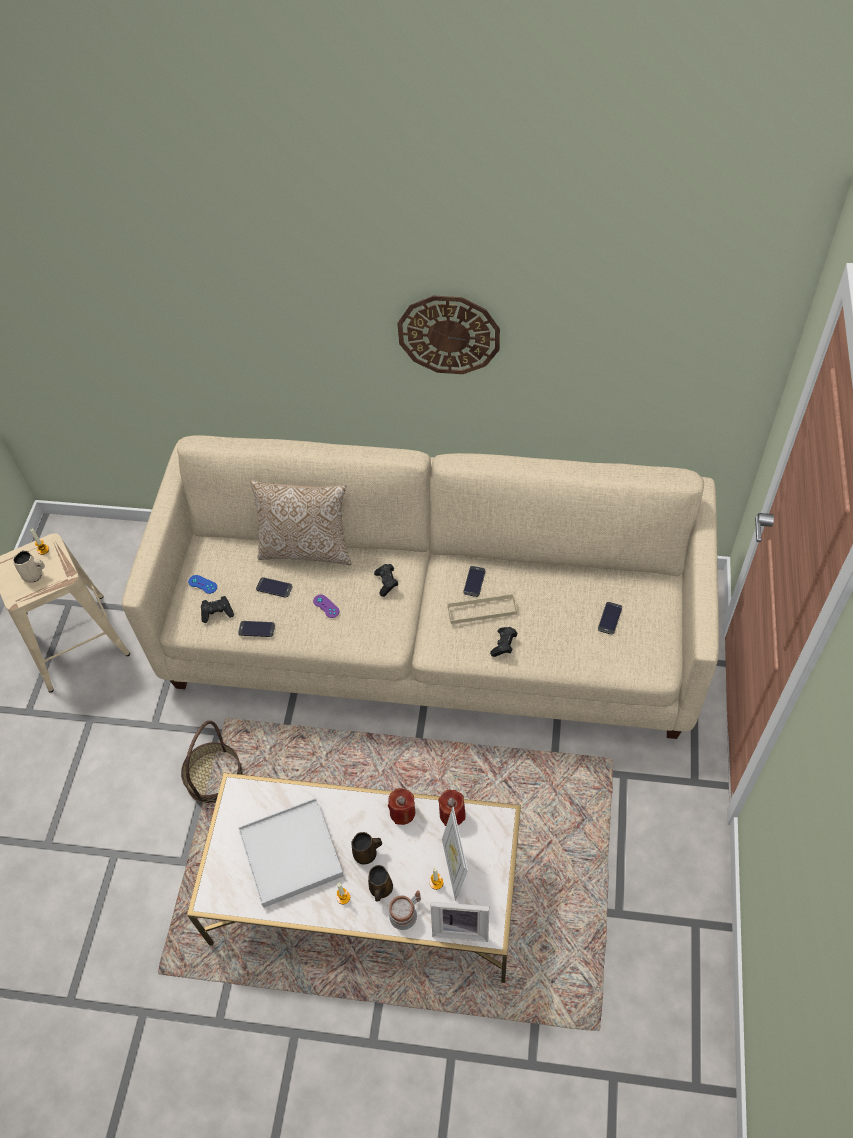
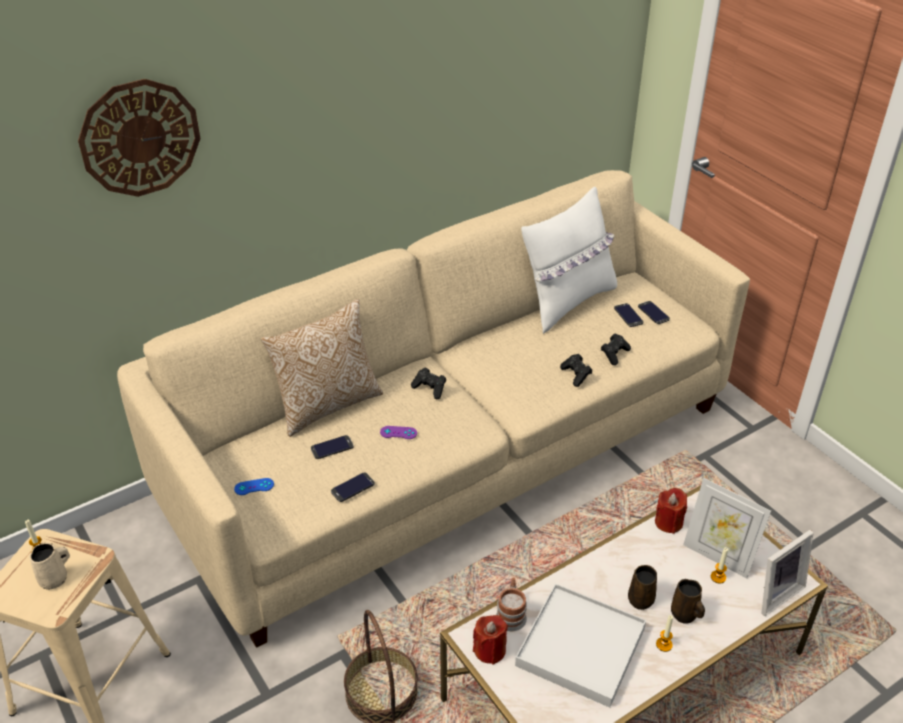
camera: 45 degrees left, 15 degrees down
(217, 613) = (297, 499): black game controller -> black game controller (614, 354)
(402, 812) = (630, 548): red candle -> red candle (490, 650)
(406, 912) = (725, 615): mug -> mug (511, 614)
(449, 334) = (391, 106): wall clock -> wall clock (140, 138)
(474, 581) = (500, 349): phone -> phone (653, 313)
(482, 610) = (531, 363): beige tray -> none
(576, 571) = (567, 302): none -> white pillow

